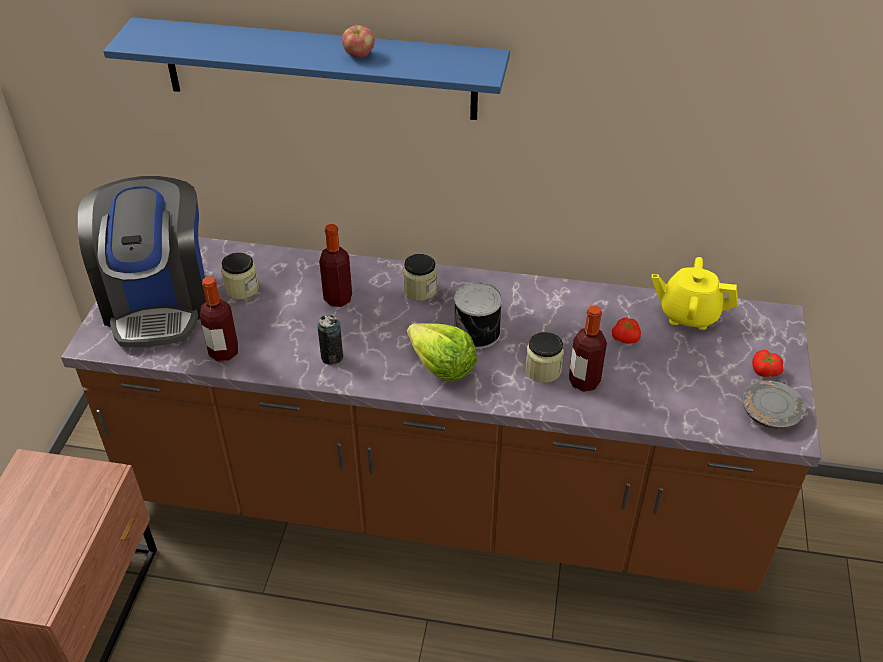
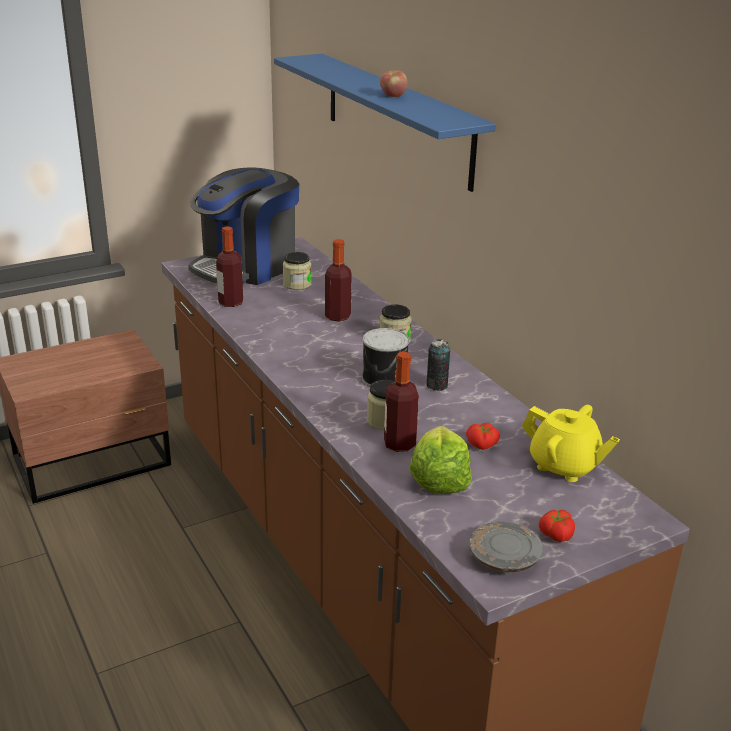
camera: 50 degrees right, 15 degrees down
(332, 357) = (277, 337): can -> can (437, 386)
(442, 366) = (327, 379): lettuce -> lettuce (439, 479)
(688, 314) = (564, 466): yellow teapot -> yellow teapot turned 150 degrees clockwise

